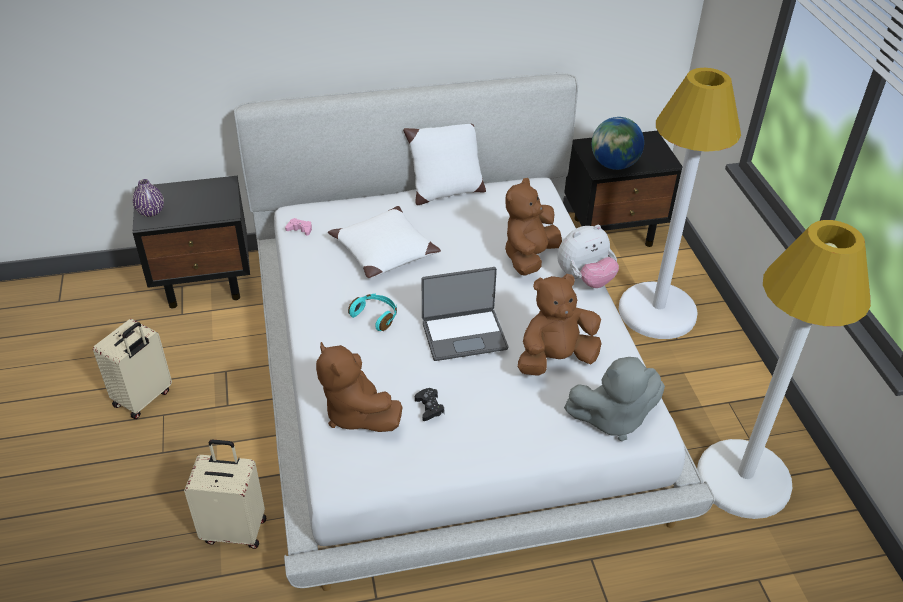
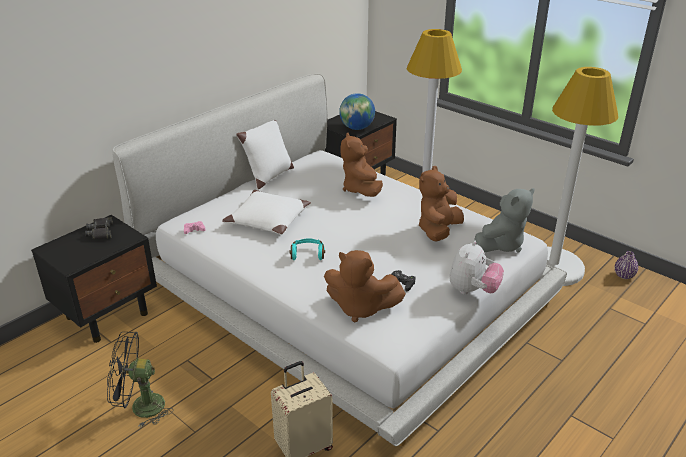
camera: 35 degrees left, 10 degrees down
(144, 398) = (140, 407): beige suitcase -> black fan
(151, 212) = (66, 259): purple vase -> purple vase (624, 275)
(208, 193) = (101, 232): none -> black binoculars
(464, 334) = (374, 240): laptop -> none
(585, 279) = (404, 188): plush toy -> plush toy (472, 291)

